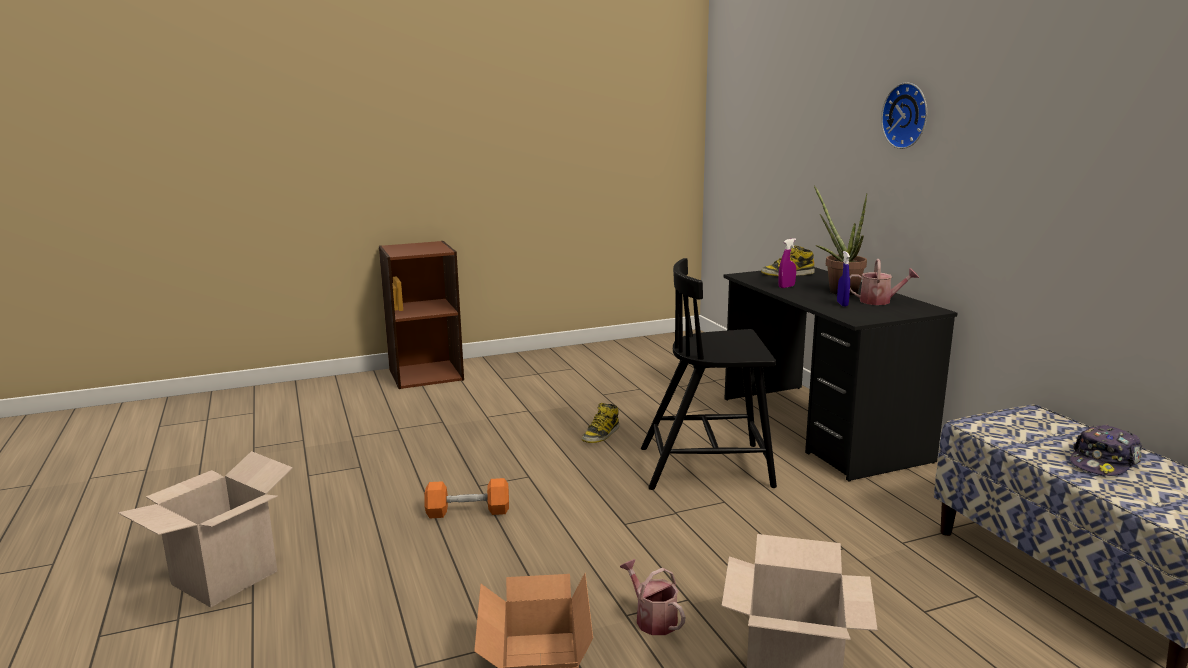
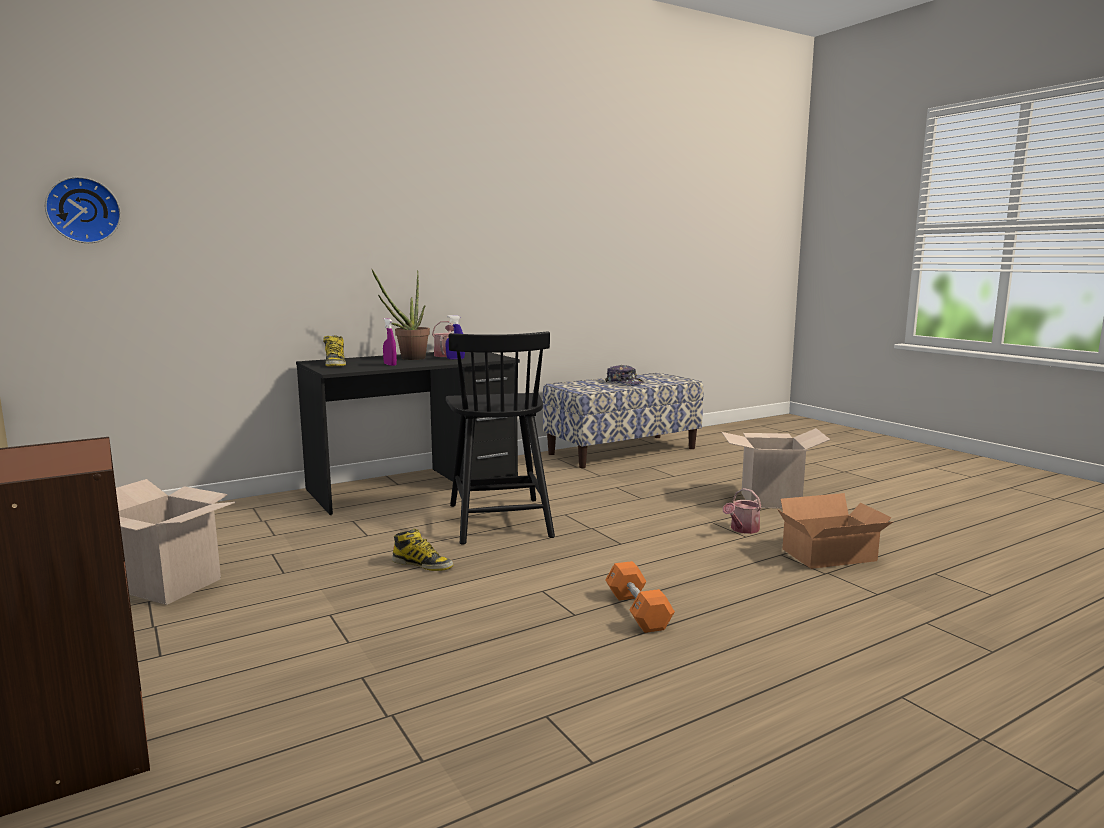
camera: 100 degrees left, 5 degrees down
(224, 578) = (889, 736): cardboard box -> cardboard box (171, 585)
(907, 115) = (399, 208): wall clock -> wall clock (83, 210)

